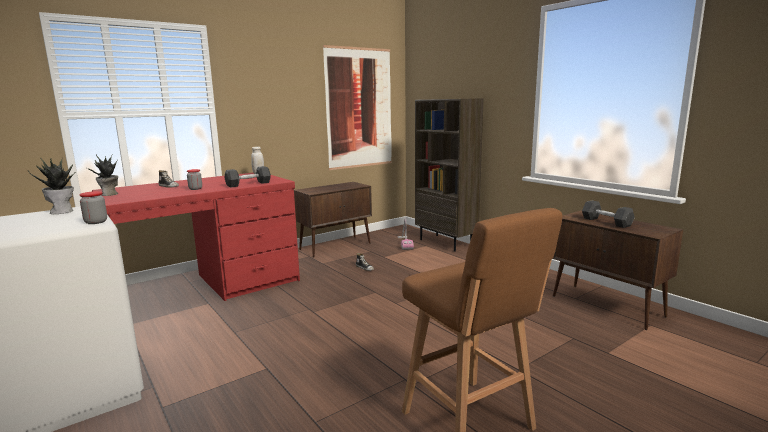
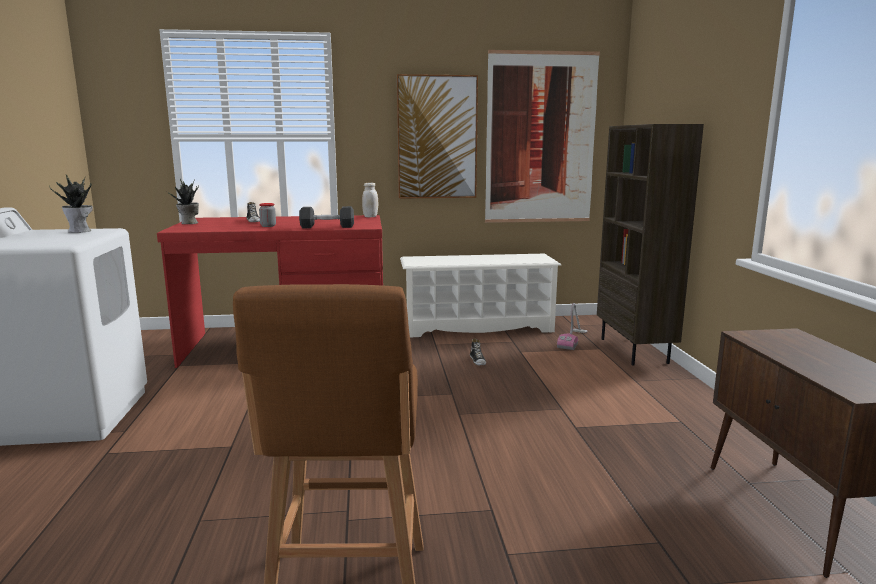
camera: 30 degrees right, 0 degrees up
(96, 222) = (70, 243): jar -> none
(292, 109) = (437, 137): none -> picture
(336, 246) = (477, 327): brown cabinet -> white shoe rack
(606, 222) = (802, 355): grey dumbbell -> none

